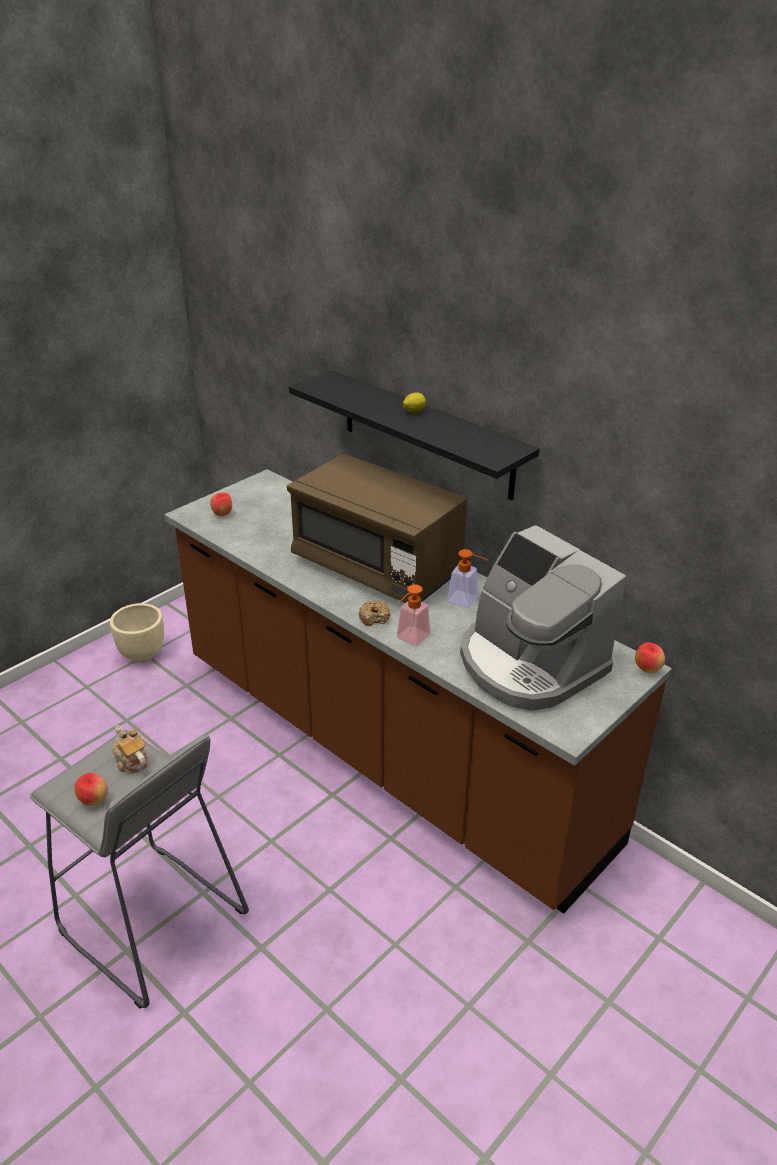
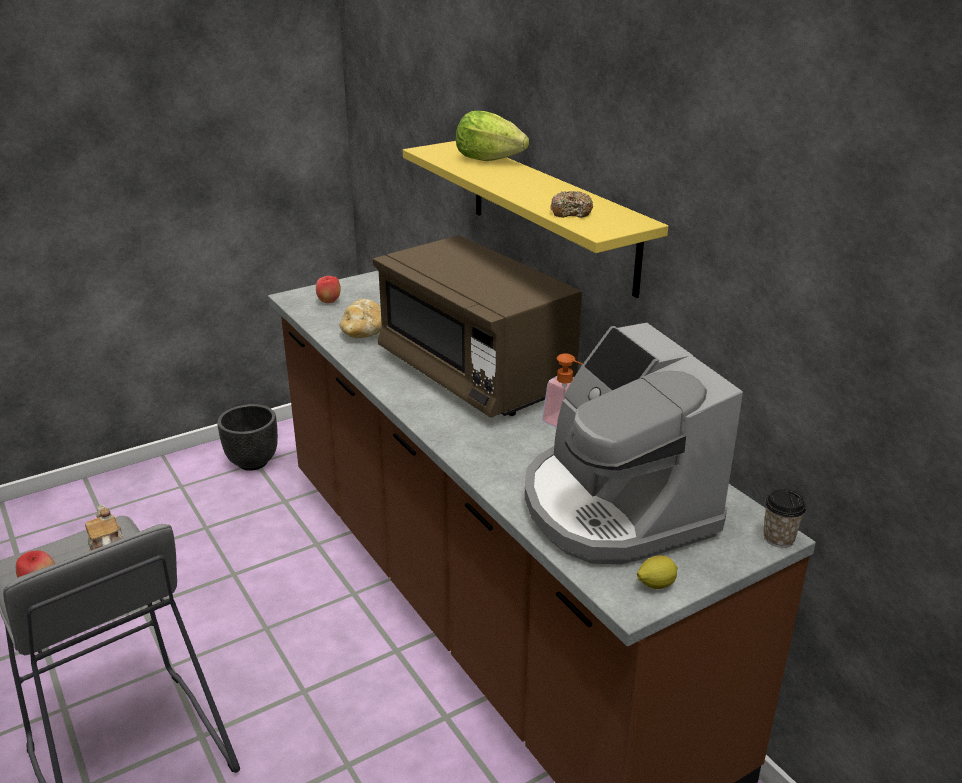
camera: 15 degrees right, 5 degrees down
(142, 655) = (252, 462): beige planter -> black planter
(268, 541) = (364, 332): none -> bread
(367, 392) = (489, 159): none -> lettuce
(374, 617) = (443, 426): donut -> donut (571, 212)
(410, 639) = (474, 456): soap dispenser -> none
(413, 412) = (531, 180): lemon -> lemon (655, 584)
(426, 434) = (551, 214): black shelf -> yellow shelf
(647, 670) = (778, 538): apple -> cup

